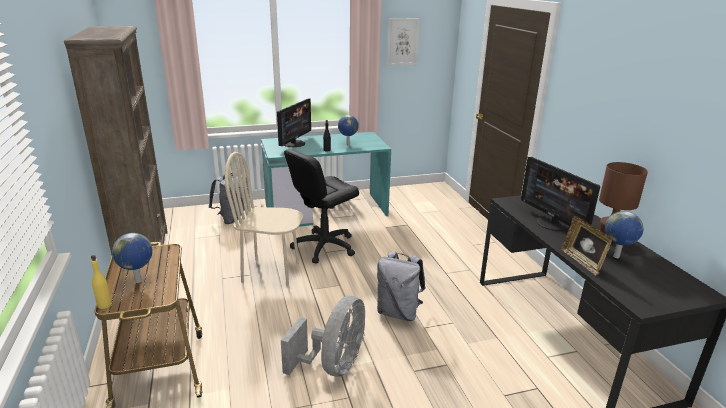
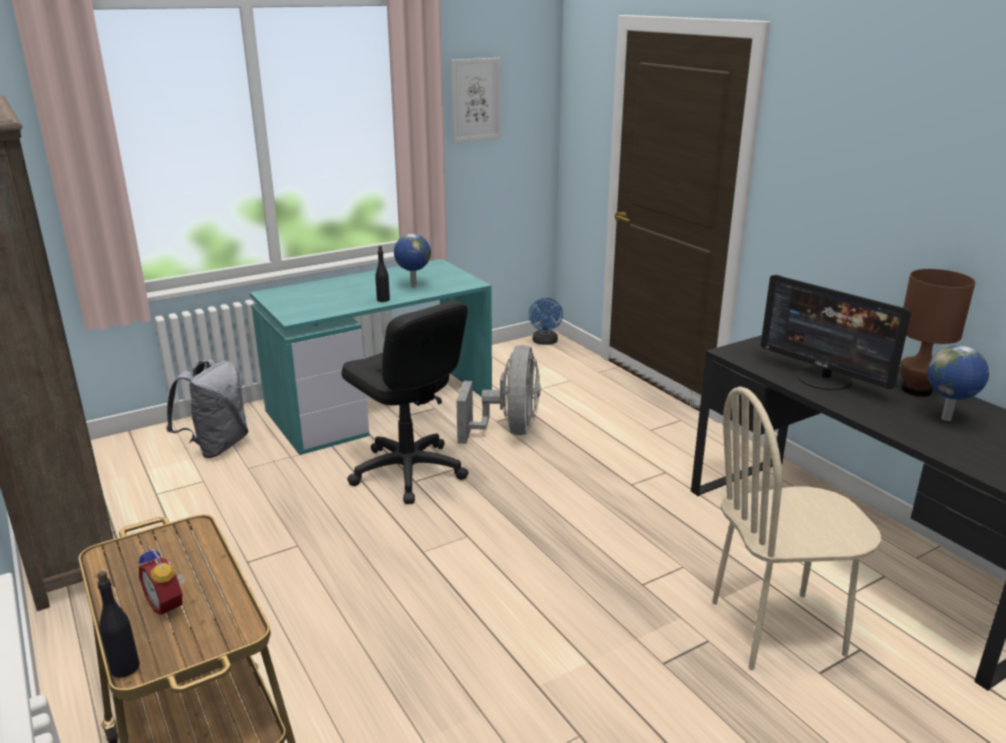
camera: 15 degrees left, 0 degrees up
(104, 305) = (125, 667): yellow bottle -> black bottle
(139, 281) = (168, 605): globe -> alarm clock
(271, 272) = (334, 534): beige chair -> beige chair (777, 628)
(294, 143) = (316, 294): monitor -> none
(324, 246) = (408, 472): black office chair -> black office chair turned 75 degrees counterclockwise
(333, 365) = (526, 683): grey fan -> grey fan (508, 430)
(398, 312) = (589, 566): grey backpack -> none
(435, 187) = (545, 342): none -> blue fan
(582, 262) = (906, 434): picture frame -> none

